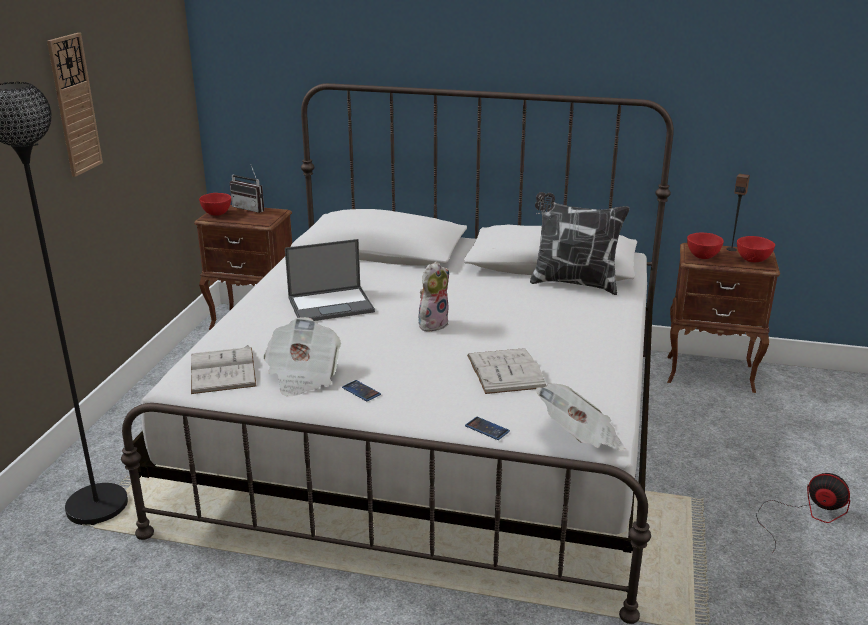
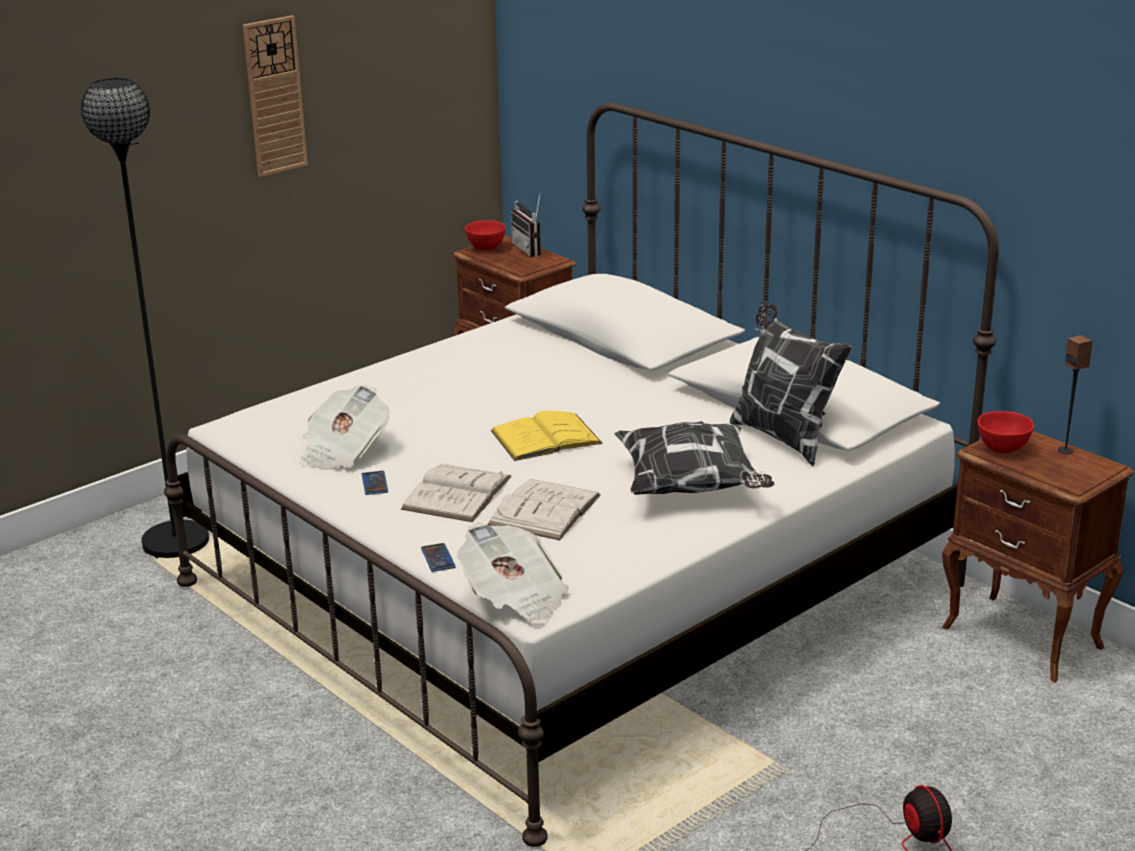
camera: 35 degrees right, 0 degrees up
(222, 370) = (281, 423): white book -> white book (457, 493)
(332, 305) = (472, 386): laptop -> none
(432, 323) = (546, 437): plush toy -> yellow book
(571, 328) = (691, 488): none -> pillow
(753, 260) = (1069, 474): red bowl -> none

